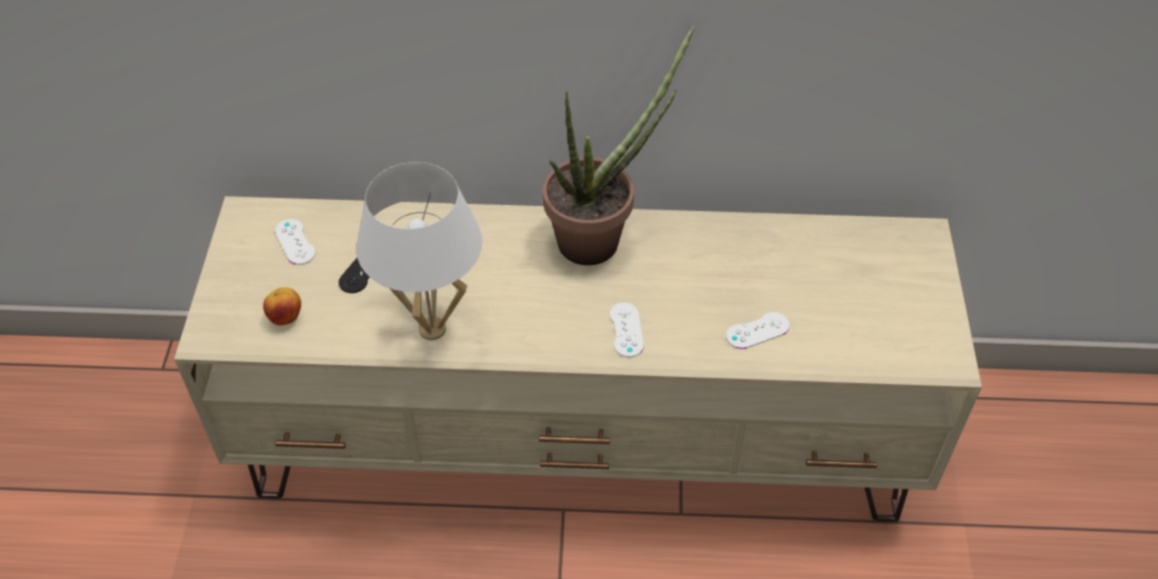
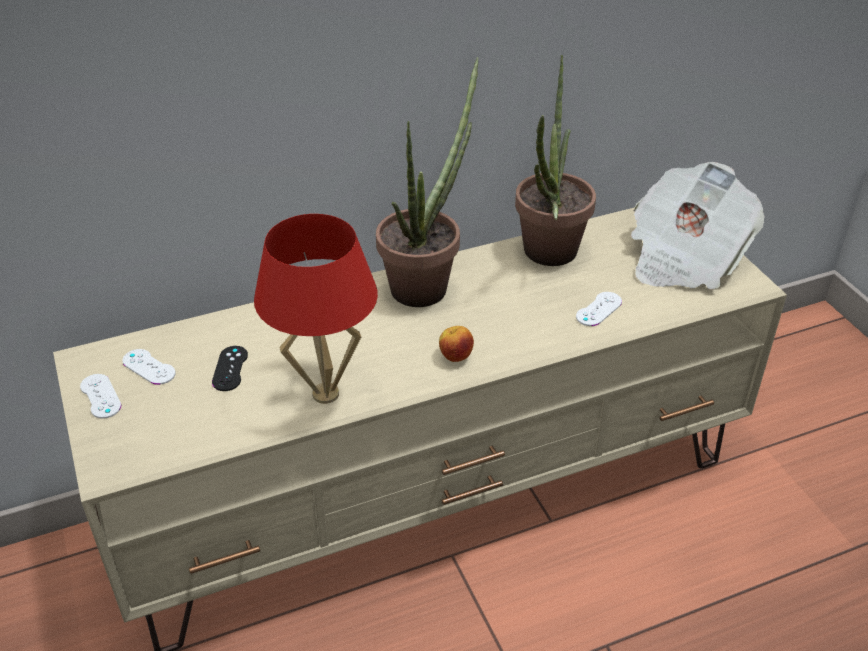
camera: 25 degrees left, 10 degrees down
(286, 317) = (178, 429): apple -> apple (455, 357)
(431, 329) = (325, 394): white table lamp -> red table lamp
(626, 330) = (495, 341): white game controller -> white game controller (100, 396)
(744, 249) = (547, 257): none -> potted plant
(897, 299) = (684, 256): none -> newspaper

